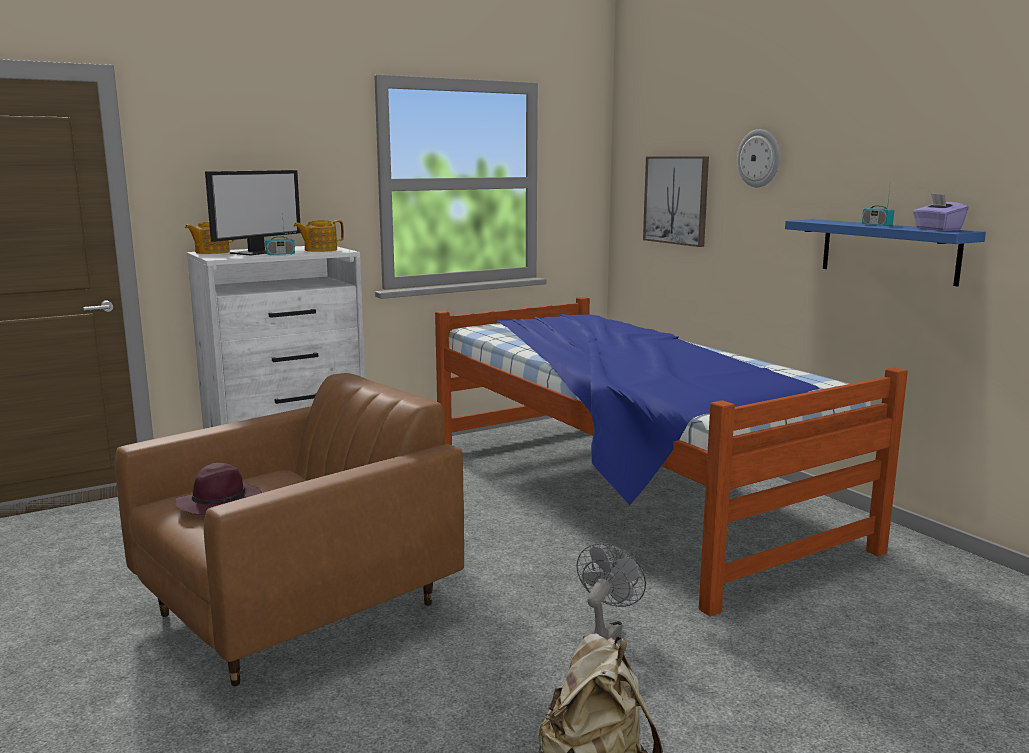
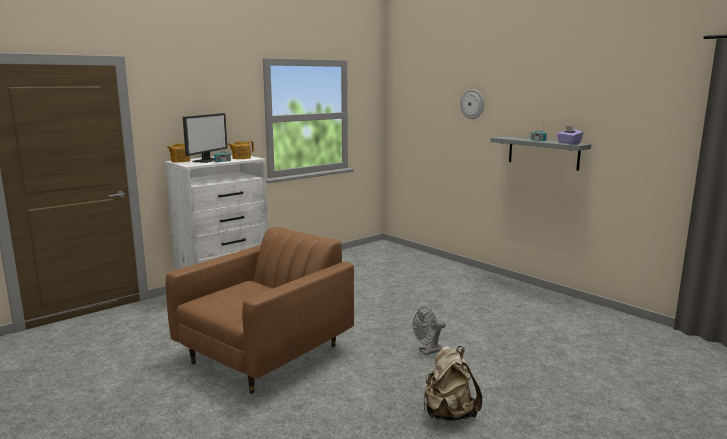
camera: 10 degrees left, 0 degrees up
(220, 503) = (229, 299): purple hat -> none
(605, 631) = (428, 351): grey fan -> grey fan turned 135 degrees counterclockwise
(626, 493) = (413, 284): bed -> none
(676, 200) = (425, 124): picture -> none
(888, 251) = (543, 153): blue shelf -> grey shelf

